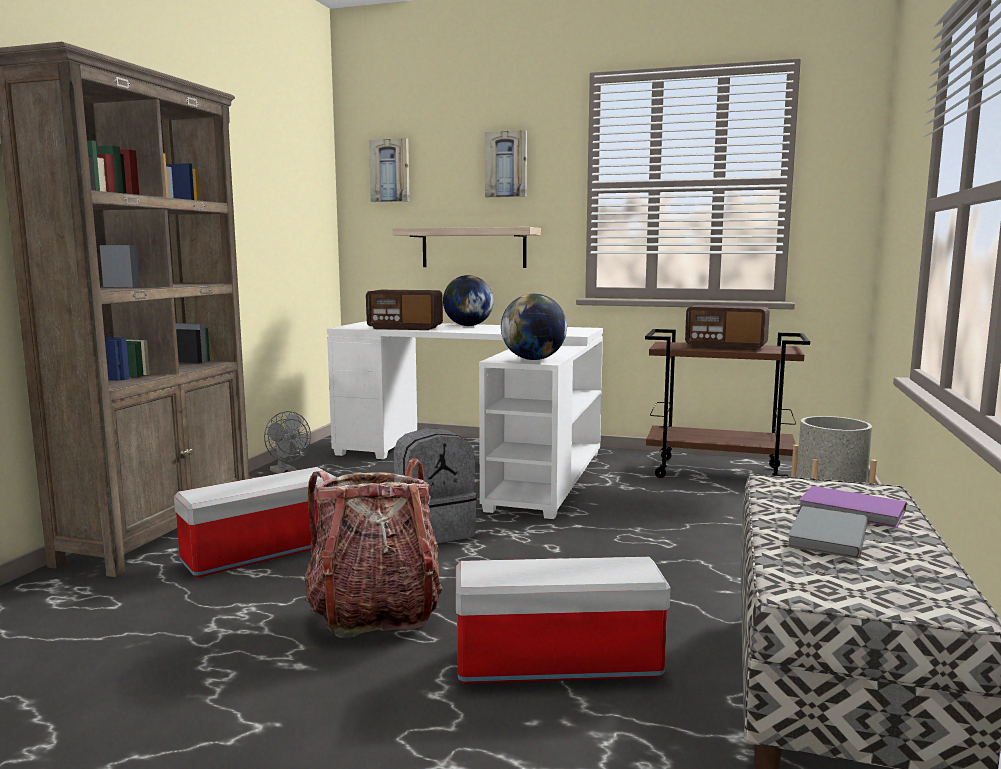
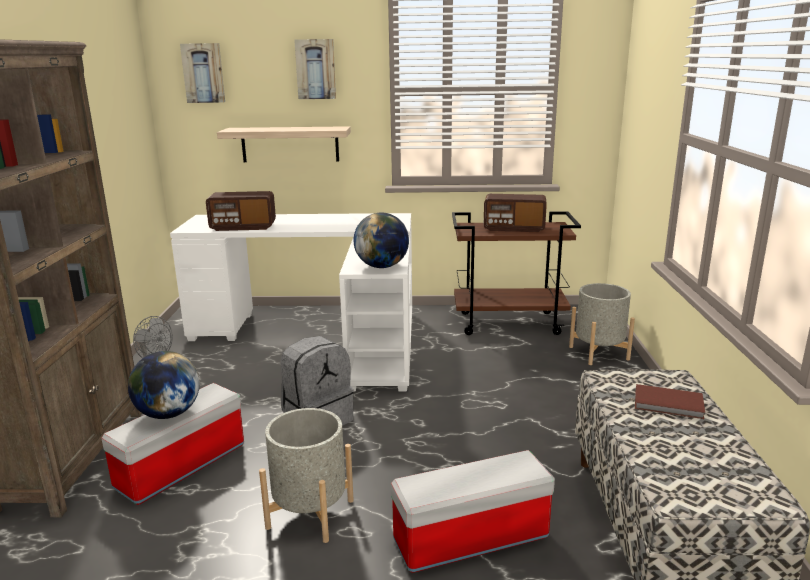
camera: 15 degrees left, 10 degrees up
(375, 611) = (310, 514): backpack -> grey planter
(468, 326) = (296, 218): globe -> globe (168, 414)
(825, 536) = (665, 436): grey book -> none
(852, 511) = (669, 404): purple book -> brown book

